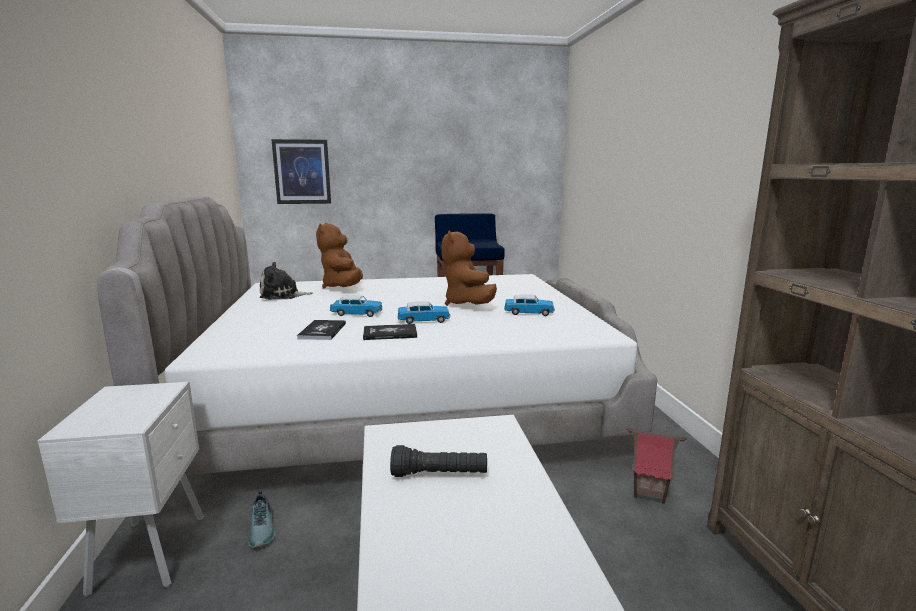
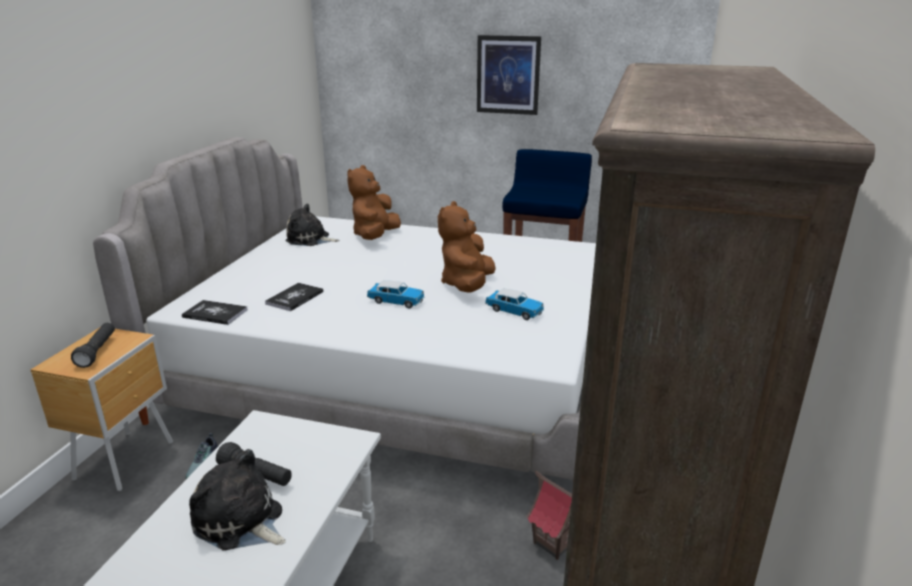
camera: 25 degrees right, 10 degrees up
(126, 407) = (97, 351): none -> black flashlight
(153, 551) = (127, 459): white nightstand -> brown nightstand
(302, 172) = (380, 87): picture -> picture (508, 75)
(357, 314) = (347, 279): toy car -> none
(390, 333) = (347, 313): book -> book (215, 313)
(476, 518) = (240, 522): none -> plush toy

